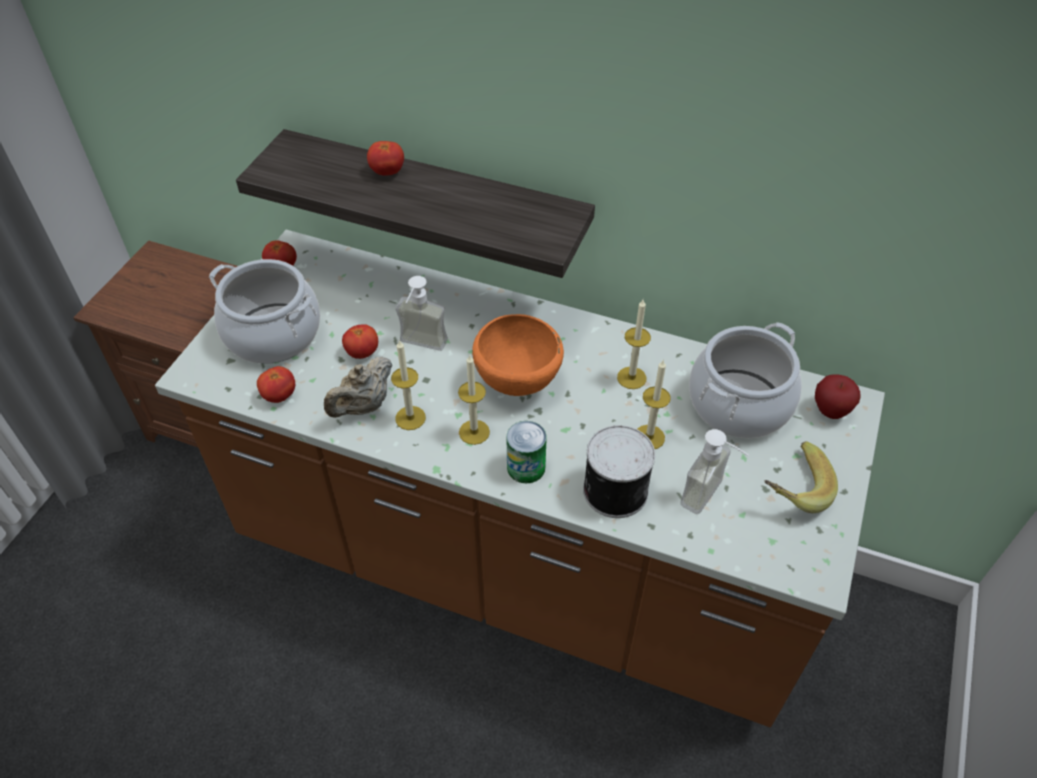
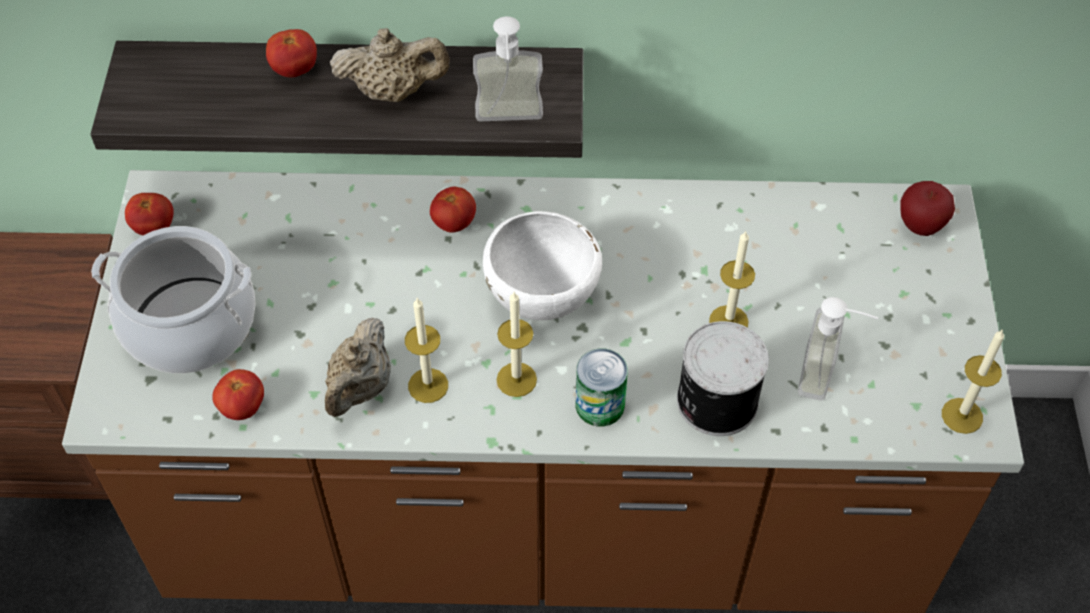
camera: 20 degrees left, 5 degrees up
(362, 352) = (324, 316): tomato -> tomato (454, 223)
(420, 347) = (396, 287): soap dispenser -> soap dispenser (509, 122)
(446, 200) = (393, 91): none -> beige teapot
(519, 384) = (543, 300): orange bowl -> white bowl
(631, 378) = (676, 251): candle -> candle (962, 415)
(738, 403) = (814, 247): cooking pot -> none
(791, 487) = (912, 334): banana -> none

